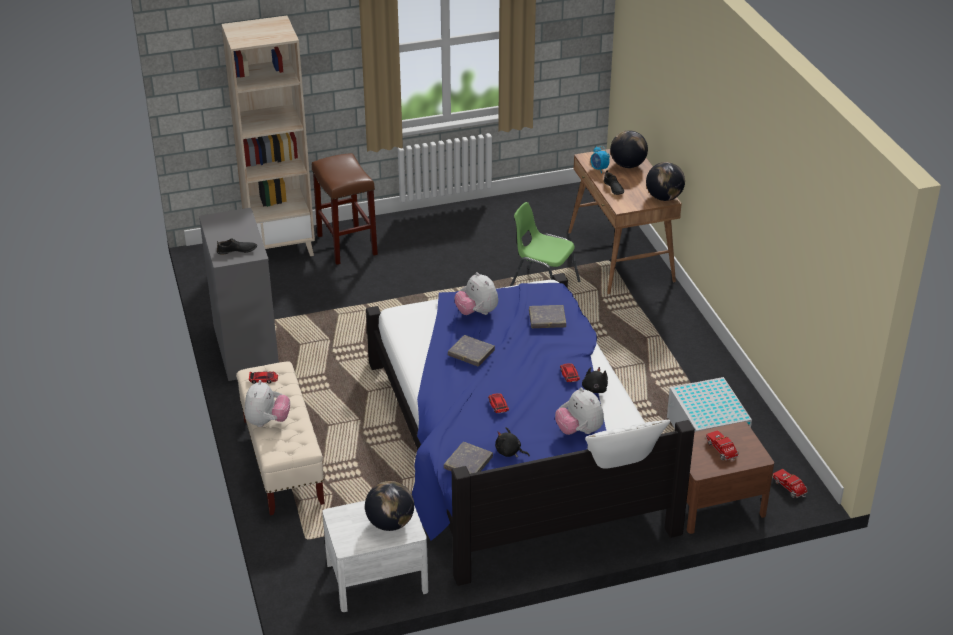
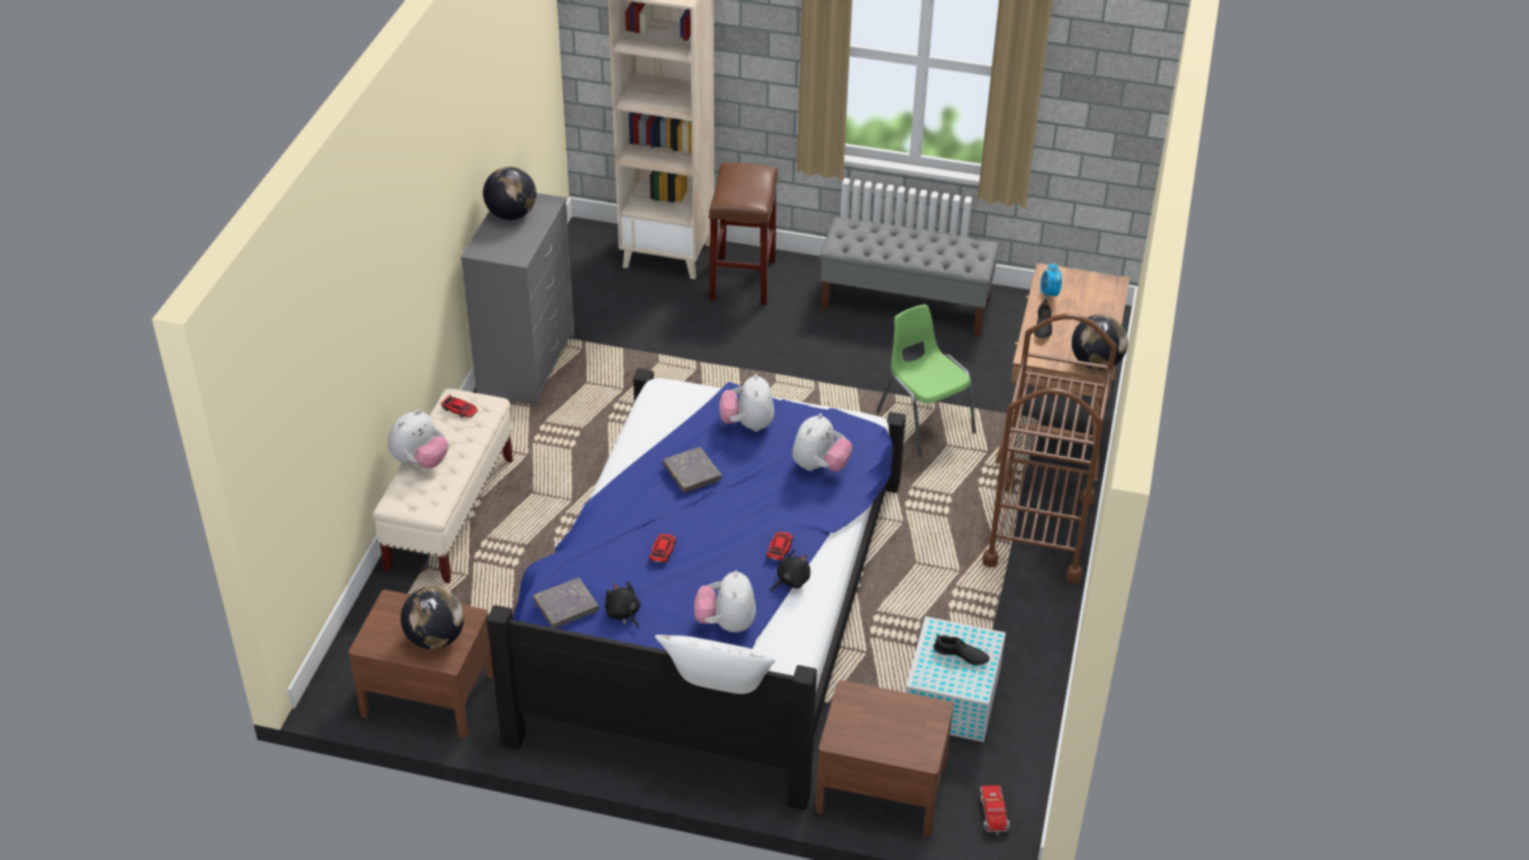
camera: 30 degrees right, 5 degrees up
(237, 251) = (502, 245): black shoe -> black shoe (961, 655)
(377, 577) = (428, 694): white nightstand -> brown nightstand
(467, 223) = (906, 305): none -> grey bench
(547, 319) = (819, 466): grey book -> plush toy
(627, 165) = (1091, 302): globe -> globe (511, 215)
(669, 322) = (1039, 531): none -> brown cart
(722, 451) = (887, 728): toy truck -> none

